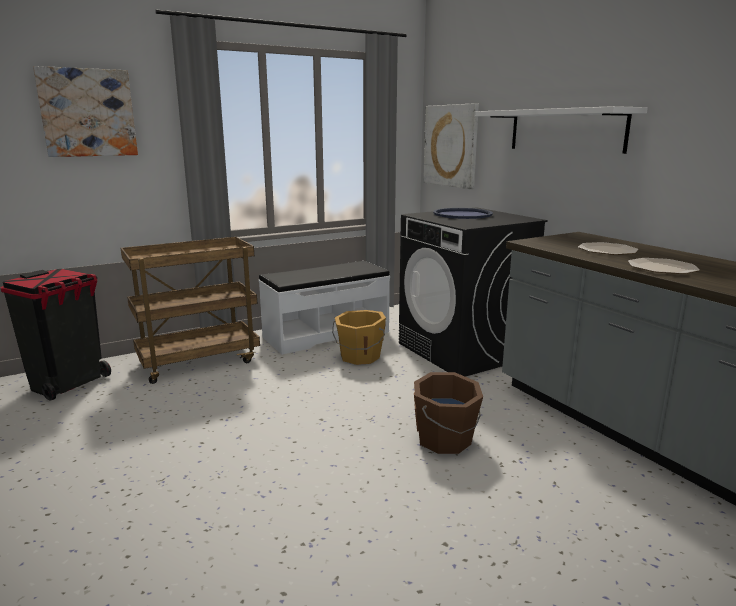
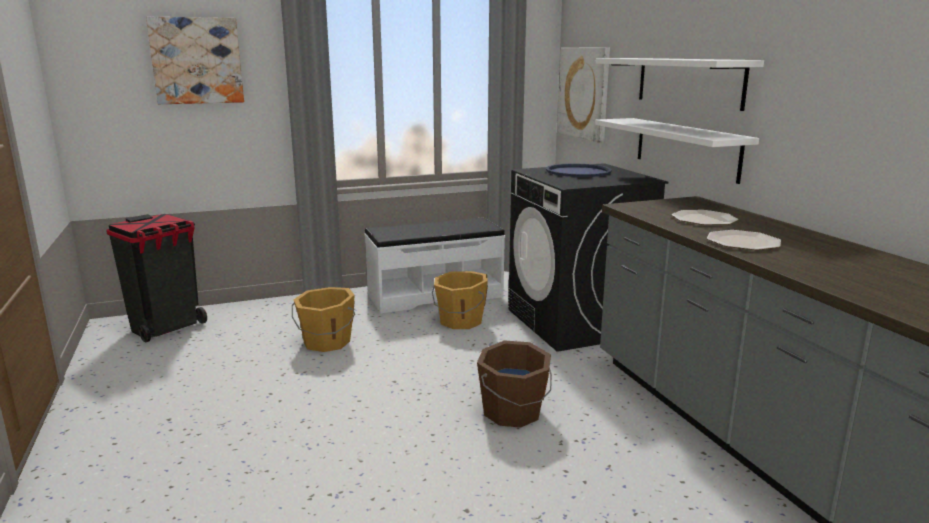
camera: 10 degrees right, 0 degrees up
(199, 361) = (296, 314): brown cart -> none
(240, 386) = (326, 342): none -> orange bucket
(563, 190) = (686, 148): none -> white shelf

